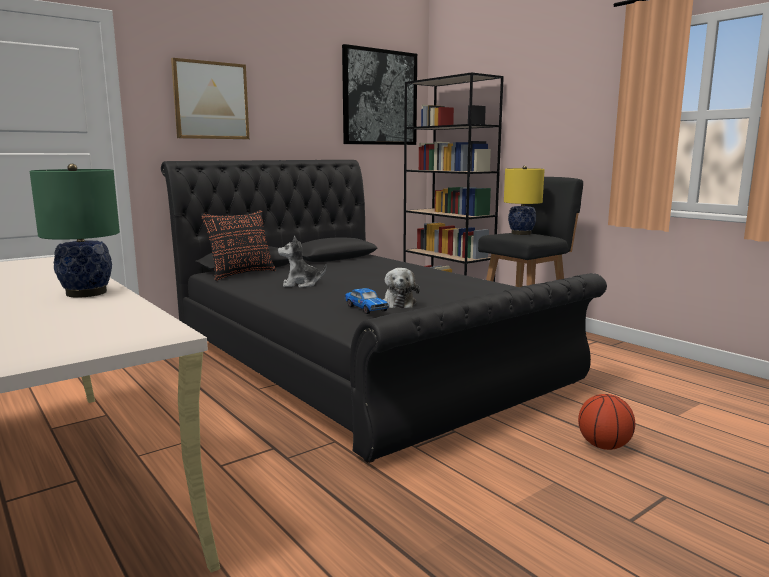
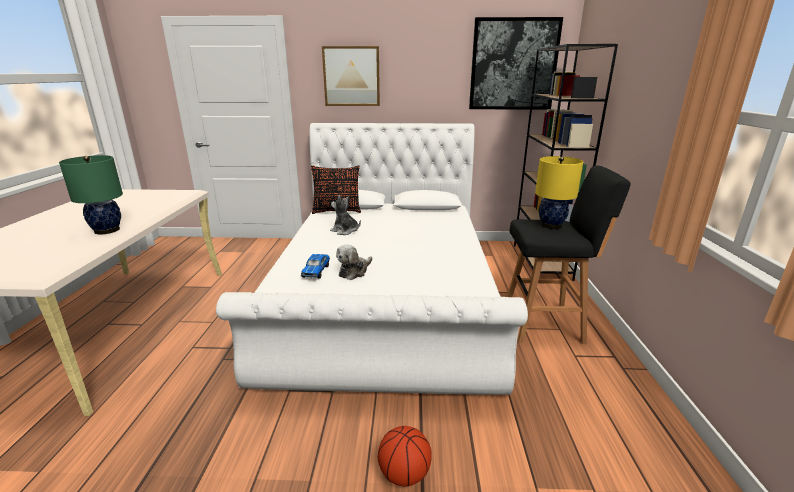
camera: 40 degrees right, 10 degrees up
(360, 359) = (385, 296): black bed -> white bed

